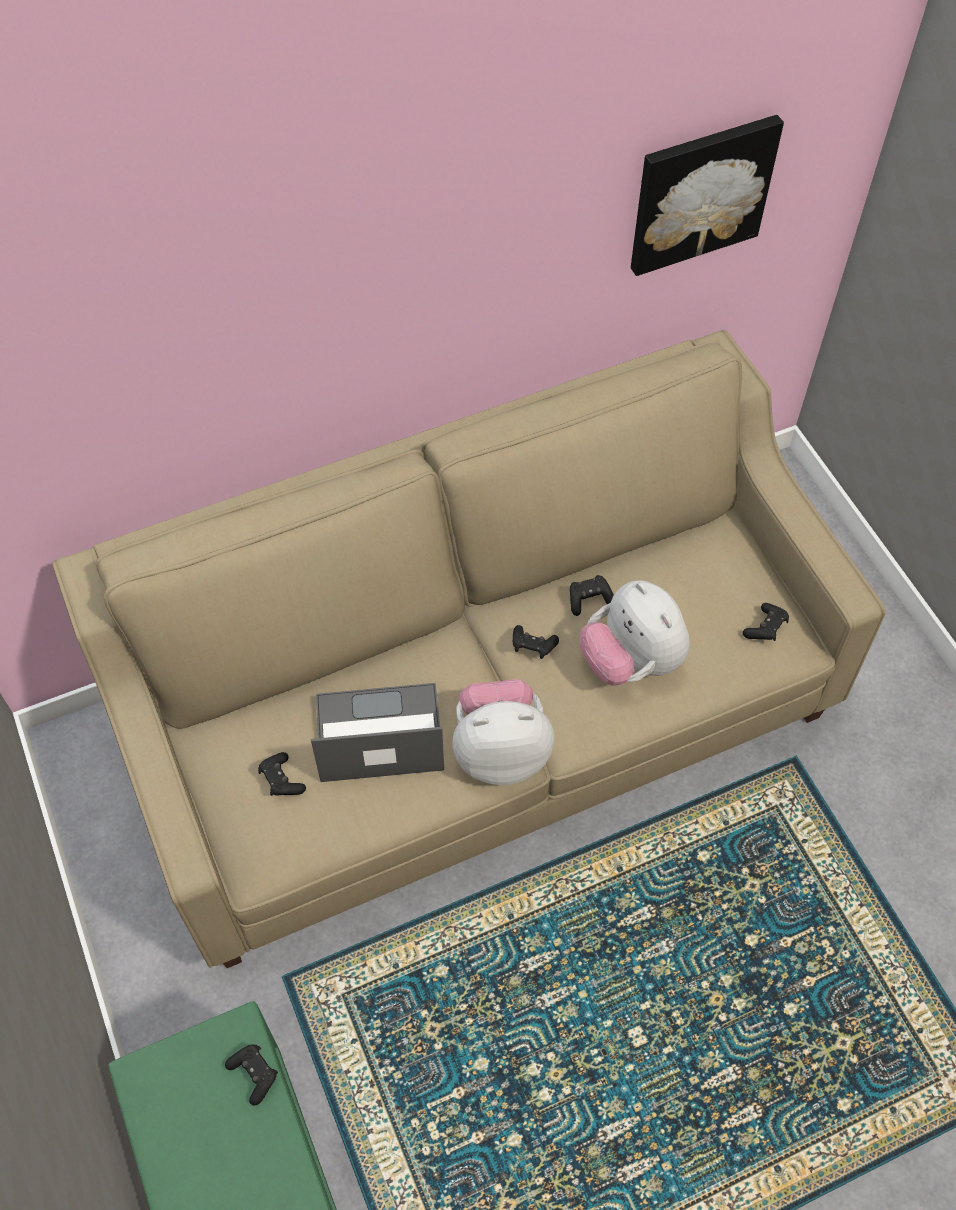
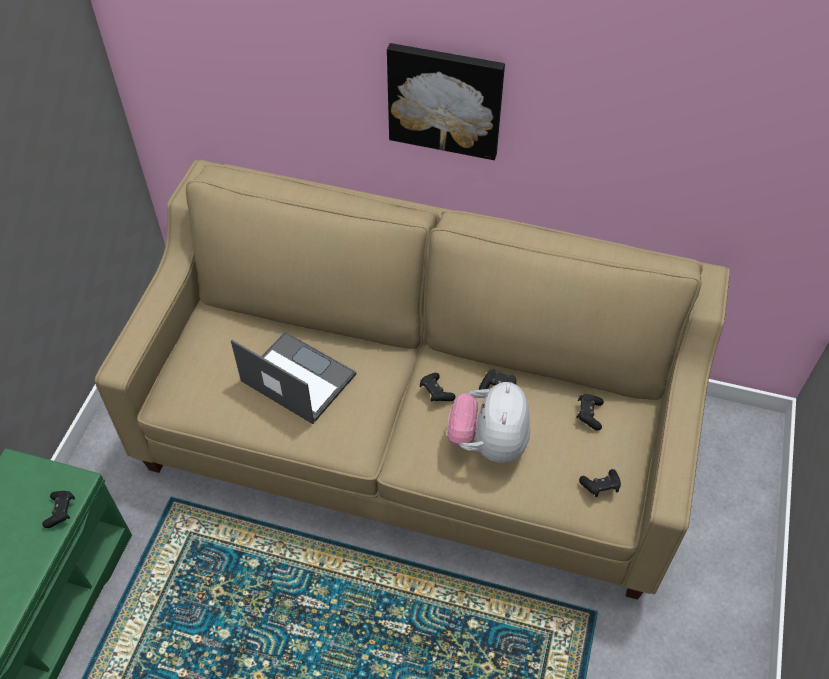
camera: 40 degrees right, 5 degrees down
(281, 780) = (222, 365): black game controller -> black game controller (589, 415)
(500, 751) = (358, 439): plush toy -> none
(700, 192) = (729, 136): picture -> picture (445, 99)

